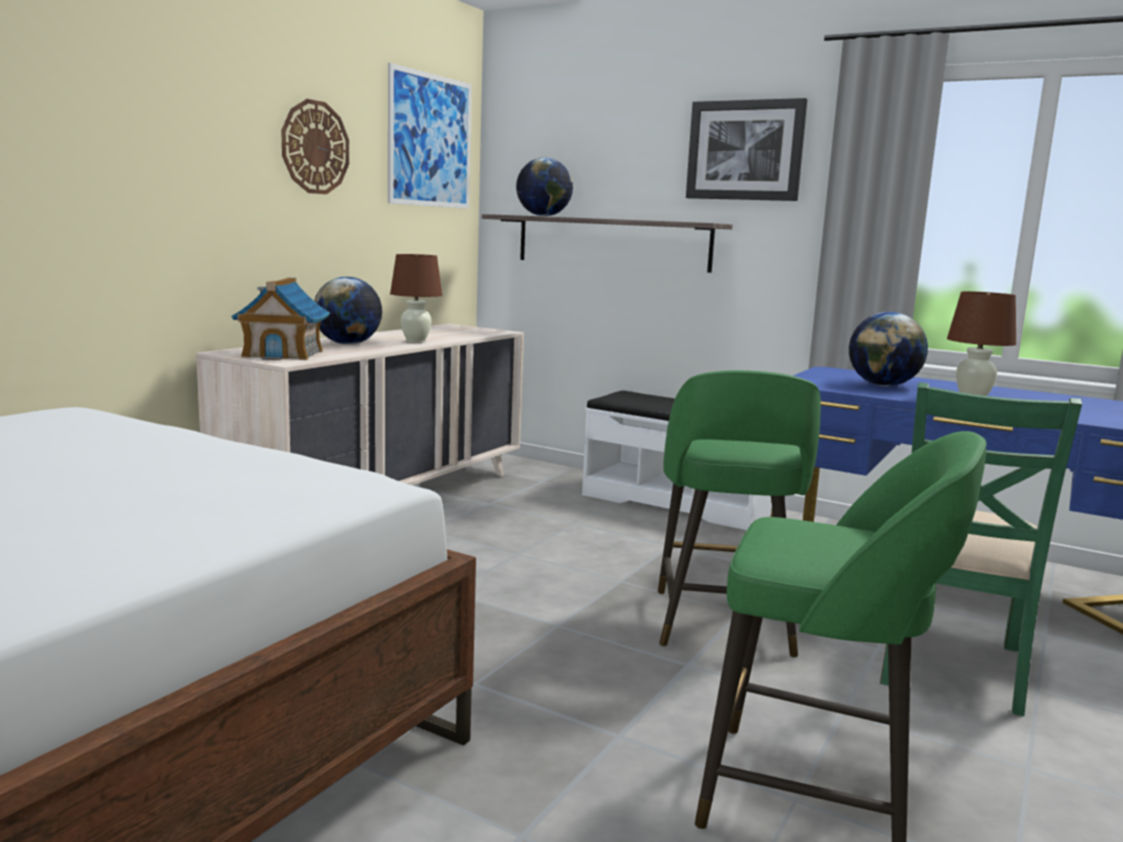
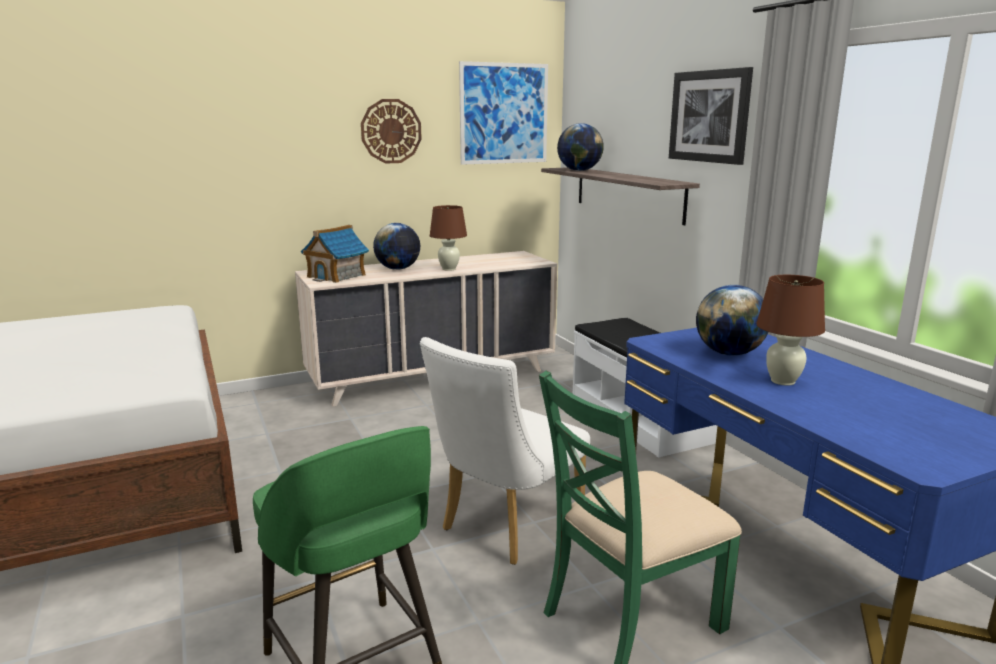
camera: 35 degrees right, 5 degrees up
(722, 625) = (504, 528): green stool -> white chair

